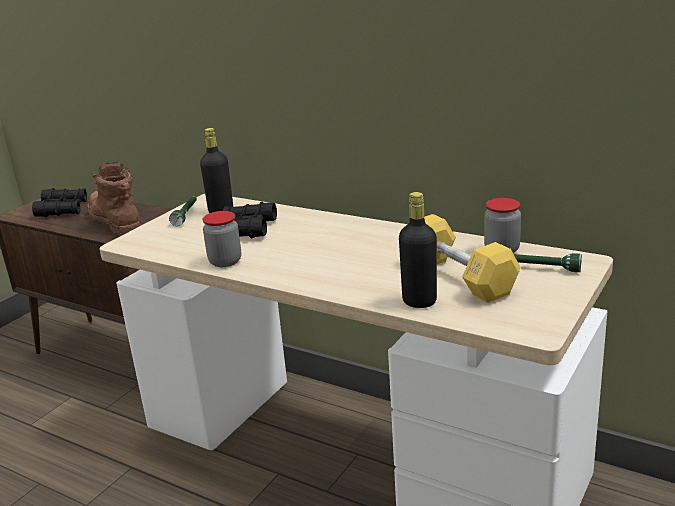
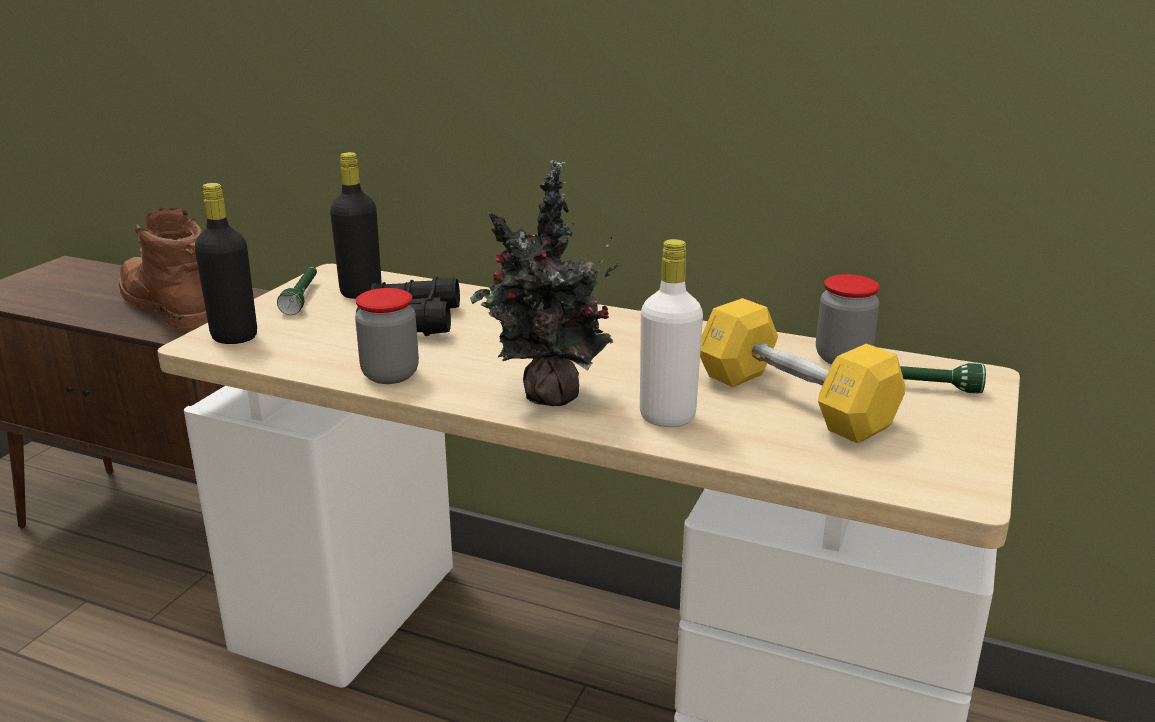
camera: 10 degrees left, 0 degrees up
(62, 209) = (72, 287): black binoculars -> none
(312, 275) = (549, 397): none -> potted plant
(378, 287) = (667, 417): none -> white bottle
(419, 301) = (745, 442): black bottle -> black bottle (234, 337)

